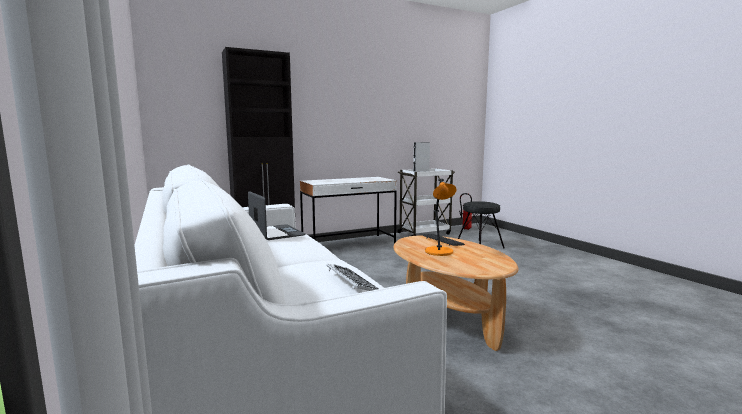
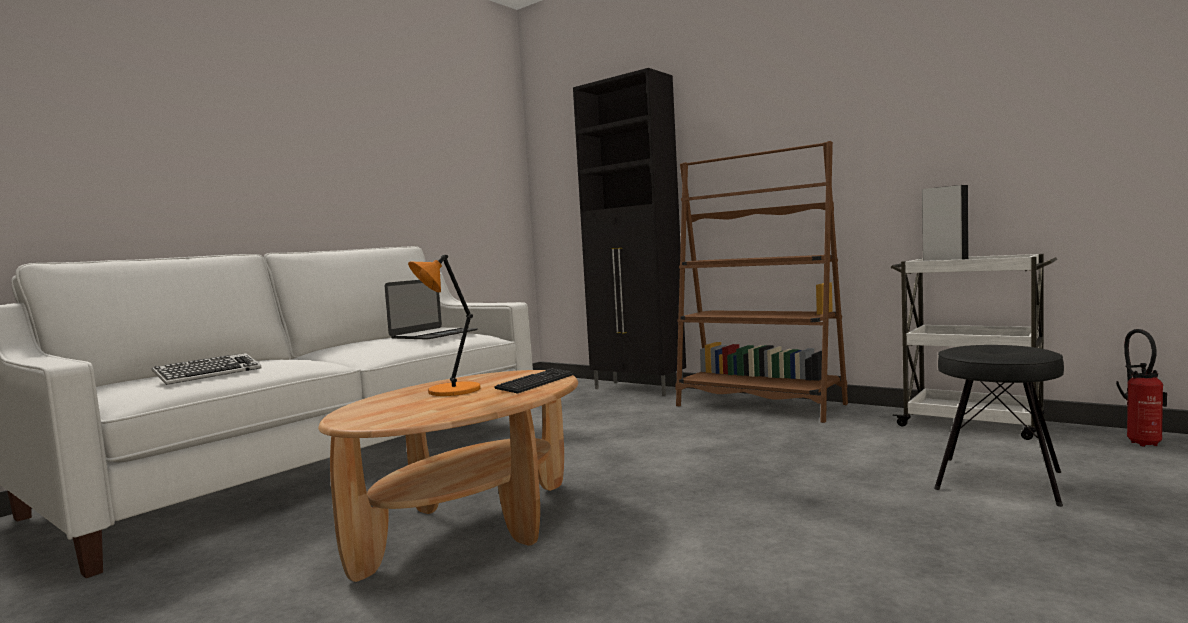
camera: 65 degrees right, 5 degrees down
(349, 244) = (760, 405): white desk -> brown bookcase

